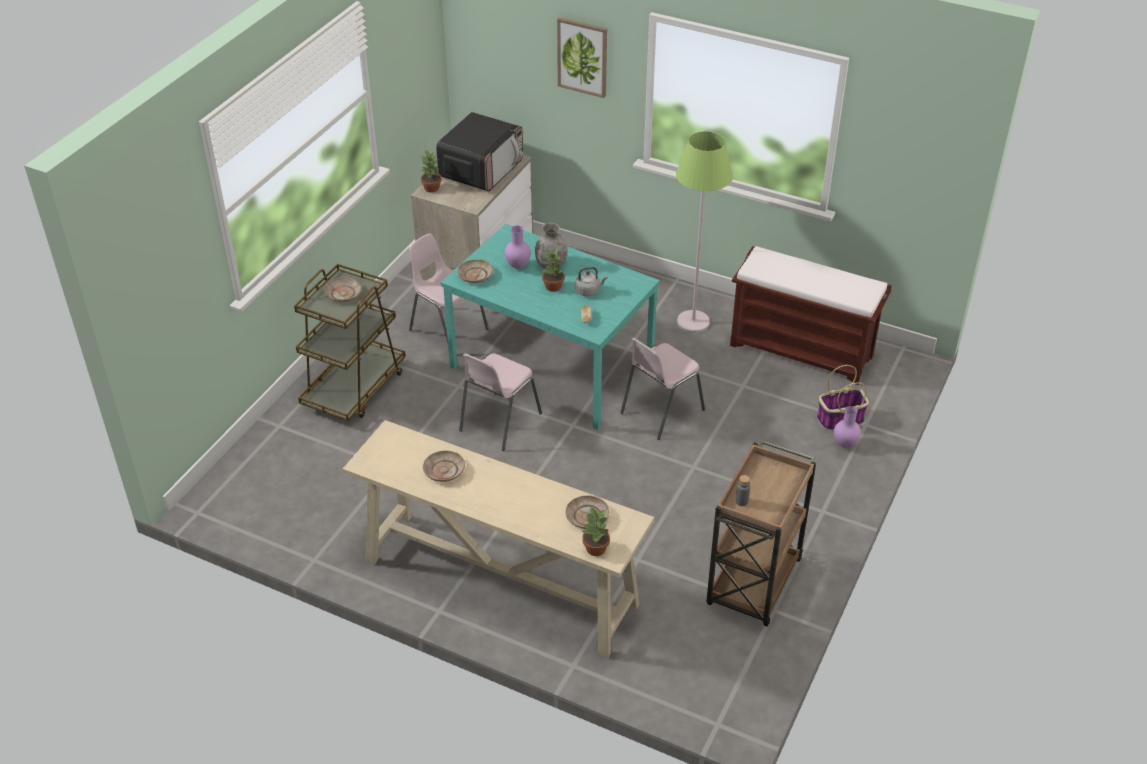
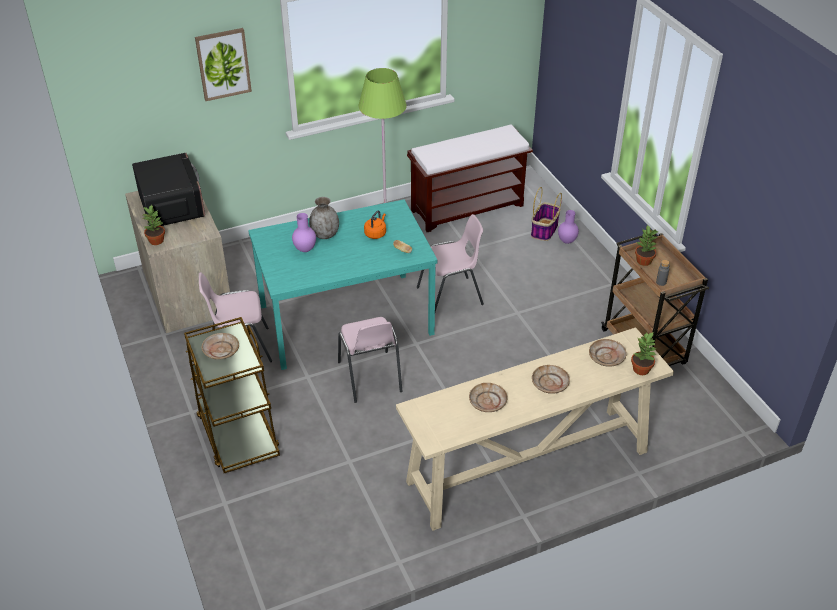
camera: 50 degrees left, 0 degrees up
(475, 275) = (287, 274): beige plate -> beige plate (550, 383)
(553, 287) = (349, 246): potted plant -> potted plant (644, 261)
(589, 291) = (376, 233): grey kettle -> orange kettle
(660, 411) = (451, 296): pink chair -> pink chair turned 105 degrees counterclockwise

